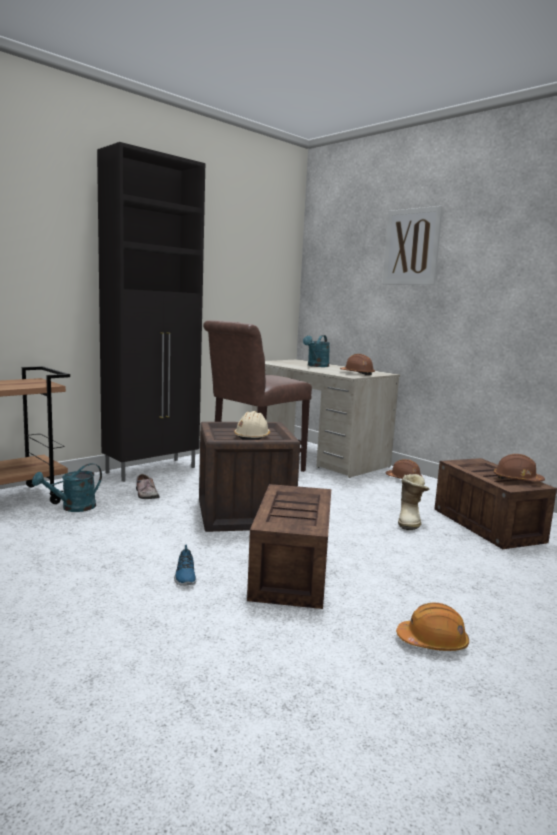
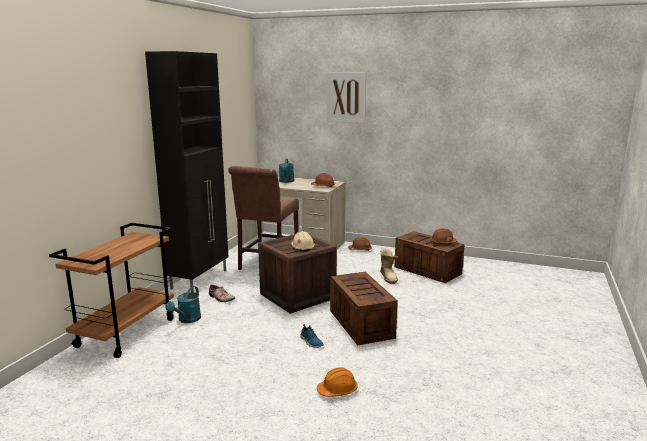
camera: 25 degrees left, 5 degrees up
(432, 642) = (454, 339): orange hard hat -> orange hard hat (337, 390)

